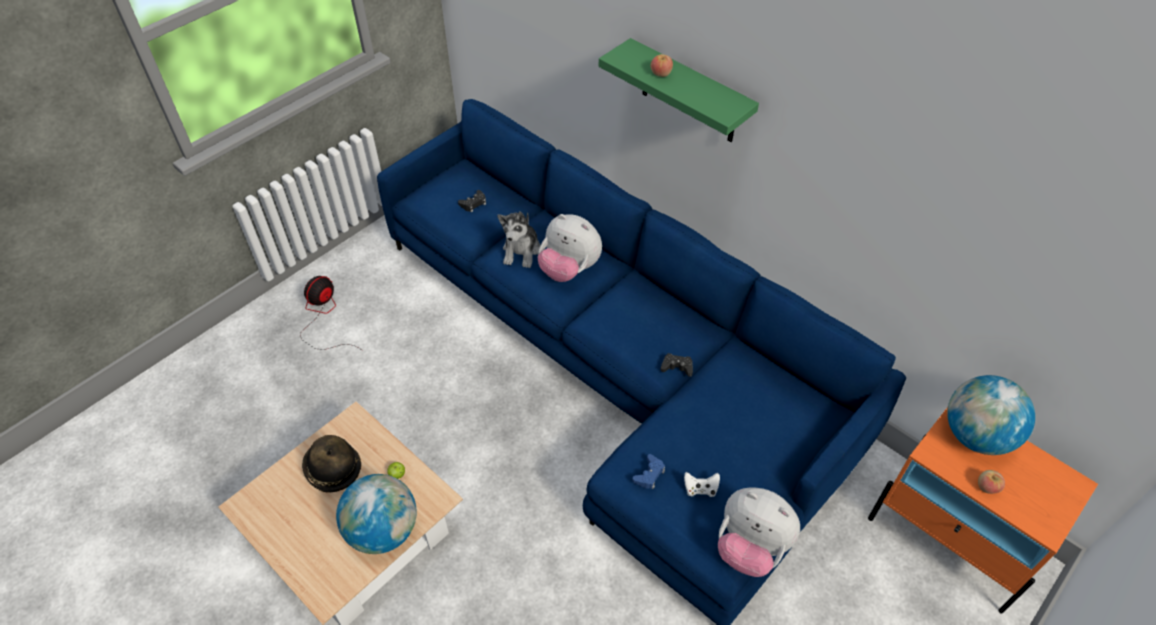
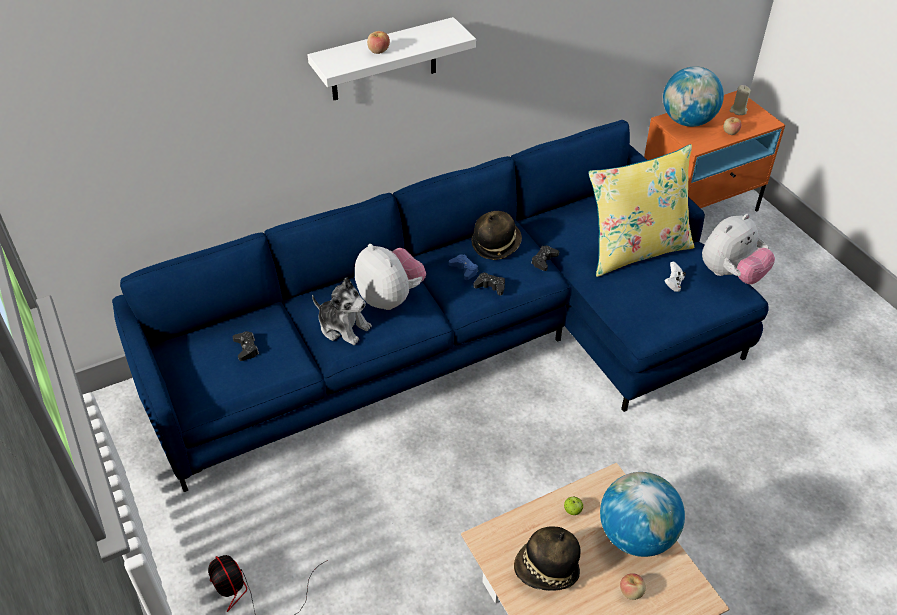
camera: 70 degrees left, 5 degrees down
(324, 538) = (631, 592): none -> apple
(569, 269) = (391, 297): plush toy -> plush toy turned 90 degrees counterclockwise
(616, 334) = (490, 286): none -> black game controller
(649, 474) = (649, 310): blue game controller -> blue game controller (464, 269)
(678, 322) = (496, 244): none -> hat
(689, 93) = (383, 60): green shelf -> white shelf
(738, 444) = (636, 250): none -> yellow pillow
(1044, 489) = (738, 111): none -> beige candle

